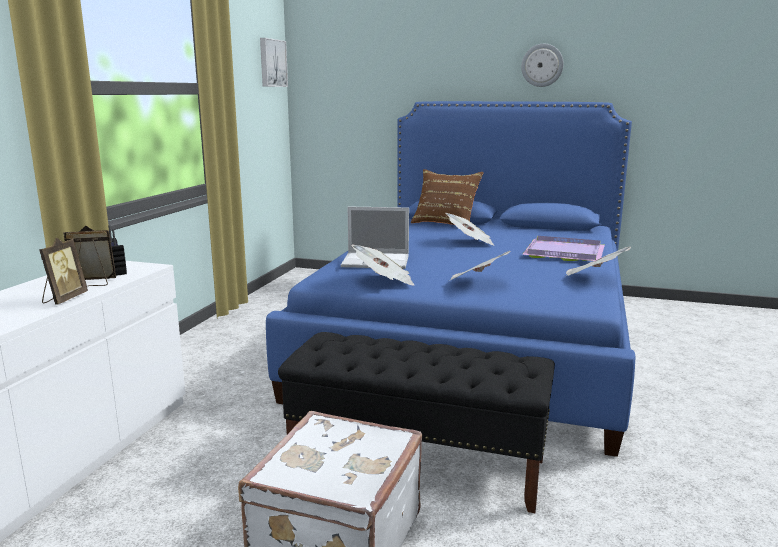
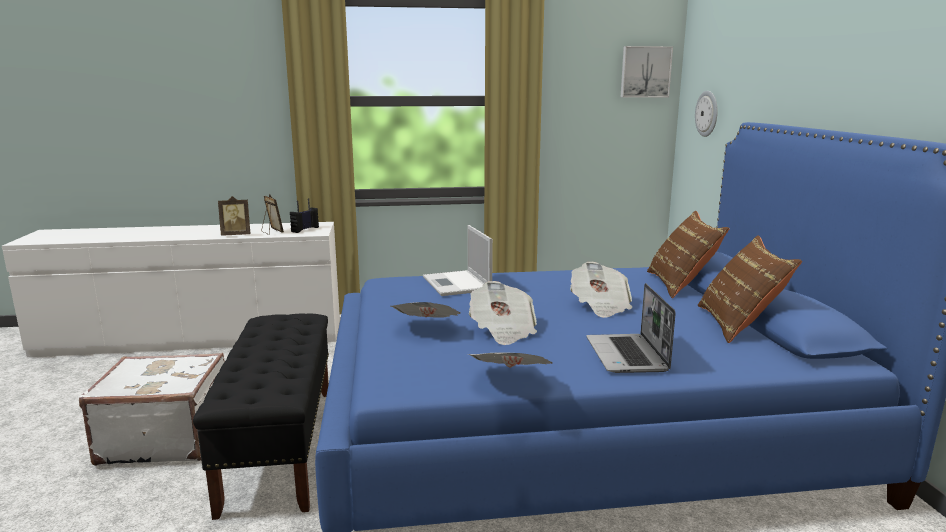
camera: 65 degrees right, 0 degrees up
(384, 281) = (399, 297): newspaper -> newspaper (502, 331)
(530, 229) = (738, 324): none -> brown pillow
(542, 65) = (894, 72): wall clock -> wall clock (707, 113)
(566, 252) = (627, 355): purple tray -> laptop

